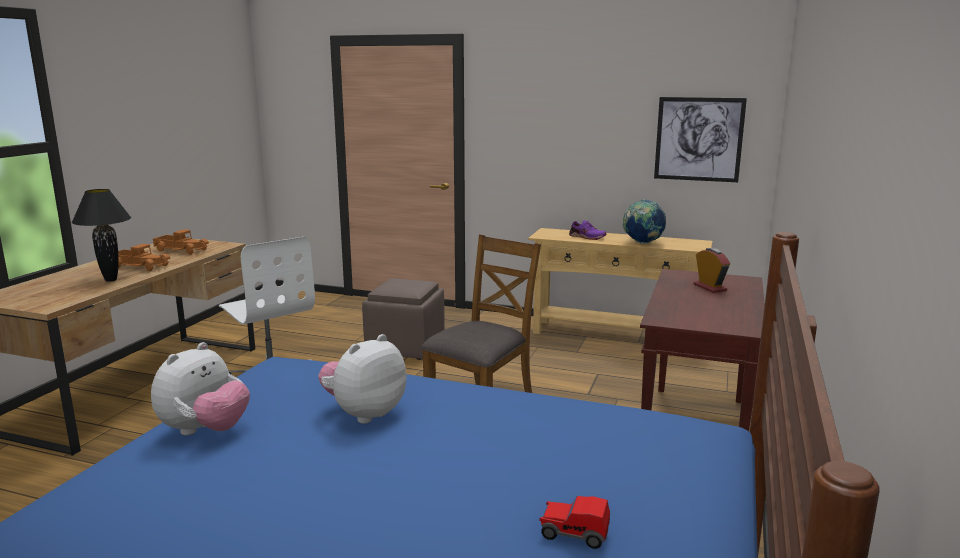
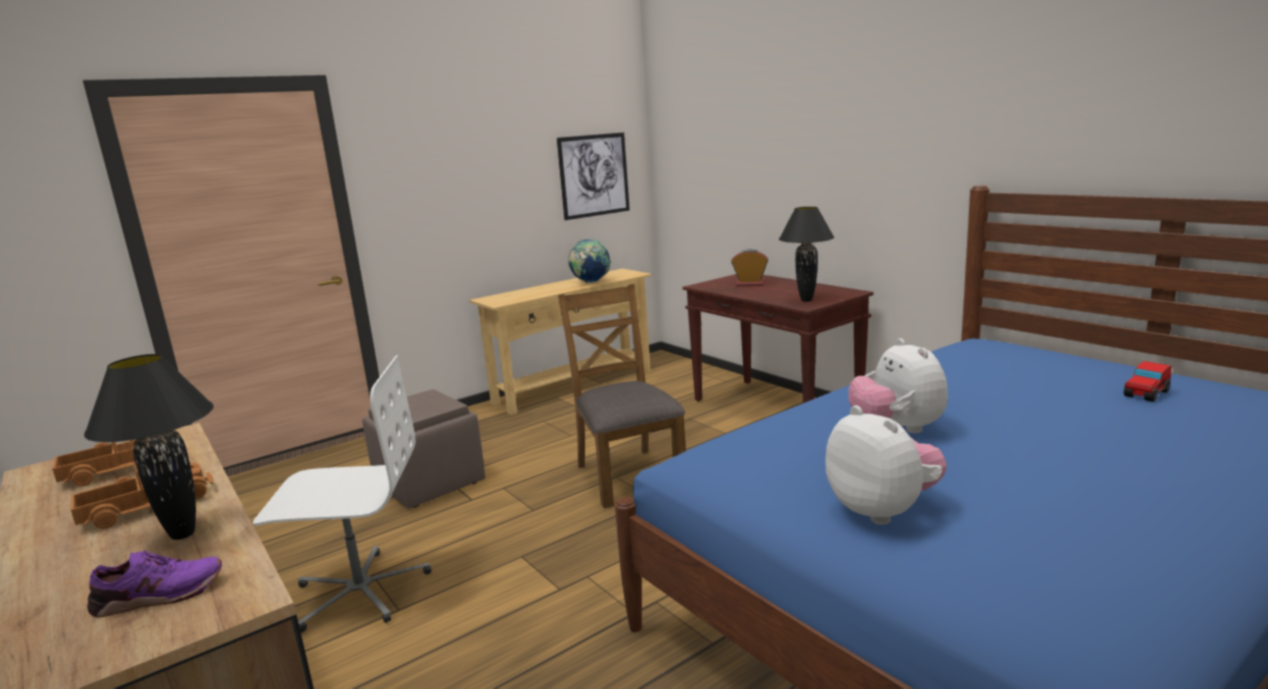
camera: 55 degrees left, 0 degrees up
(586, 237) = (536, 292): purple shoe -> purple shoe (158, 596)
(679, 317) = (806, 300): none -> black table lamp

